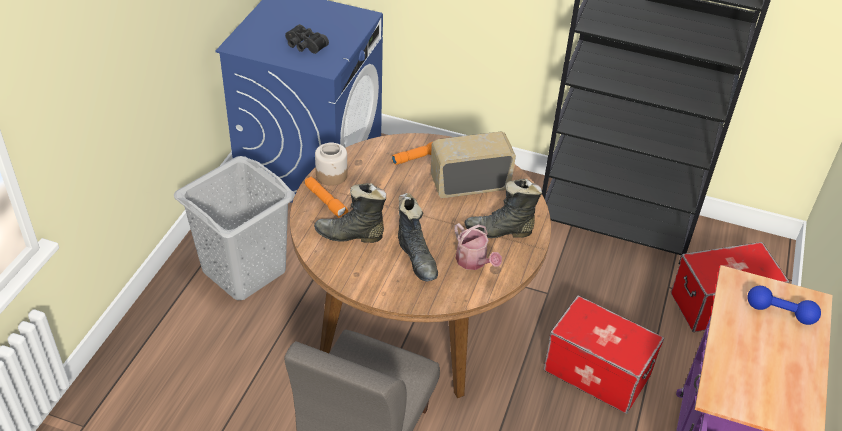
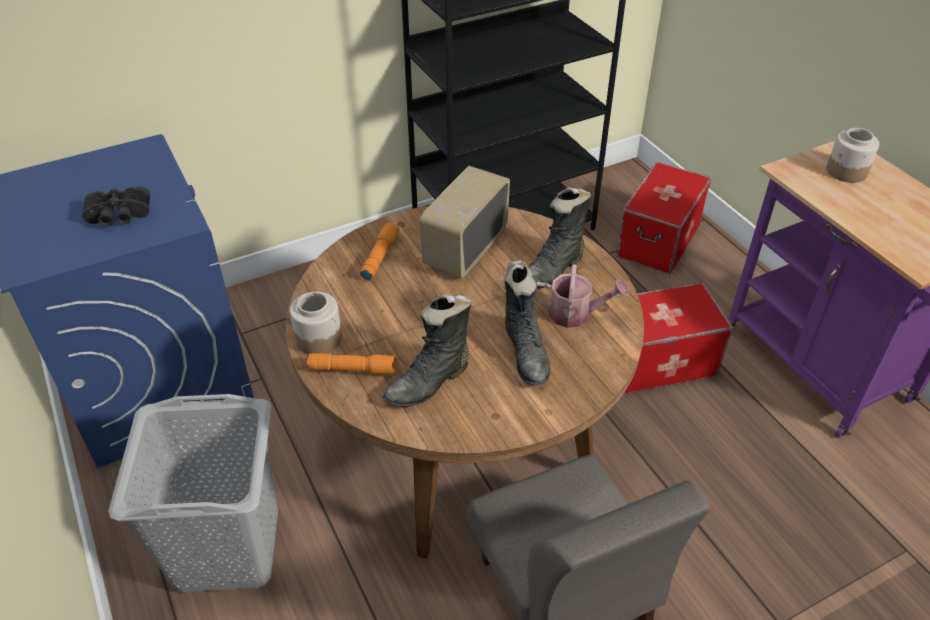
camera: 45 degrees left, 0 degrees up
(417, 259) = (526, 353): black boot -> black boot turned 60 degrees clockwise
(780, 312) = (846, 172): blue dumbbell -> jar

